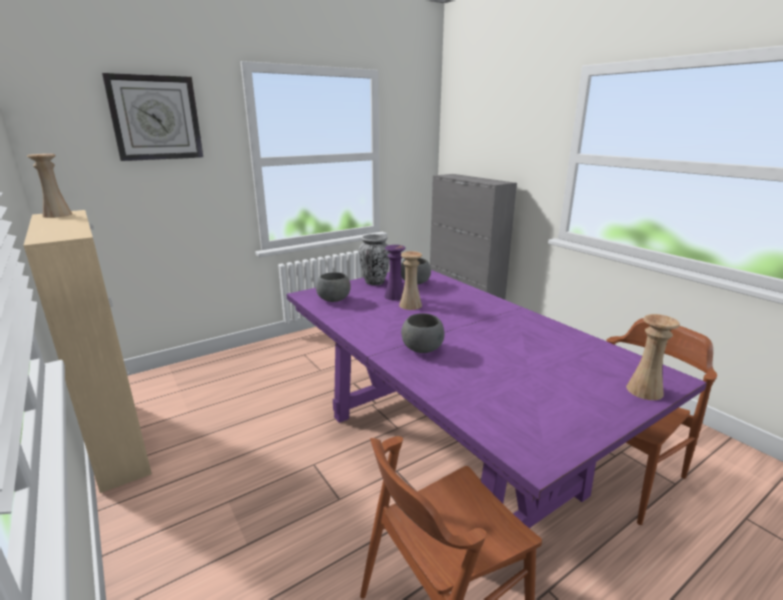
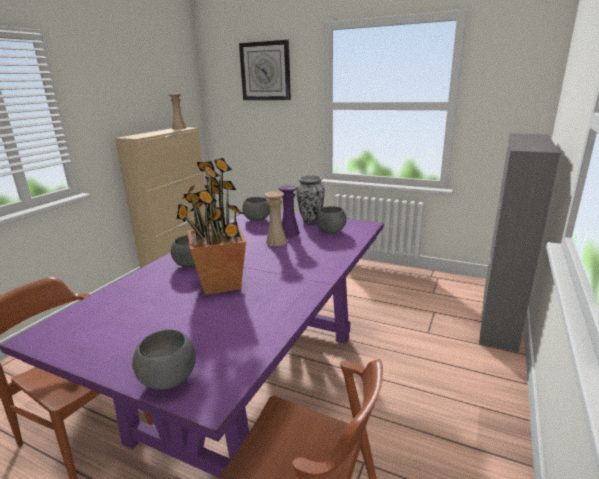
camera: 60 degrees right, 0 degrees up
(484, 344) = (220, 284): none -> potted plant
(644, 390) = (168, 380): beige vase -> grey bowl

